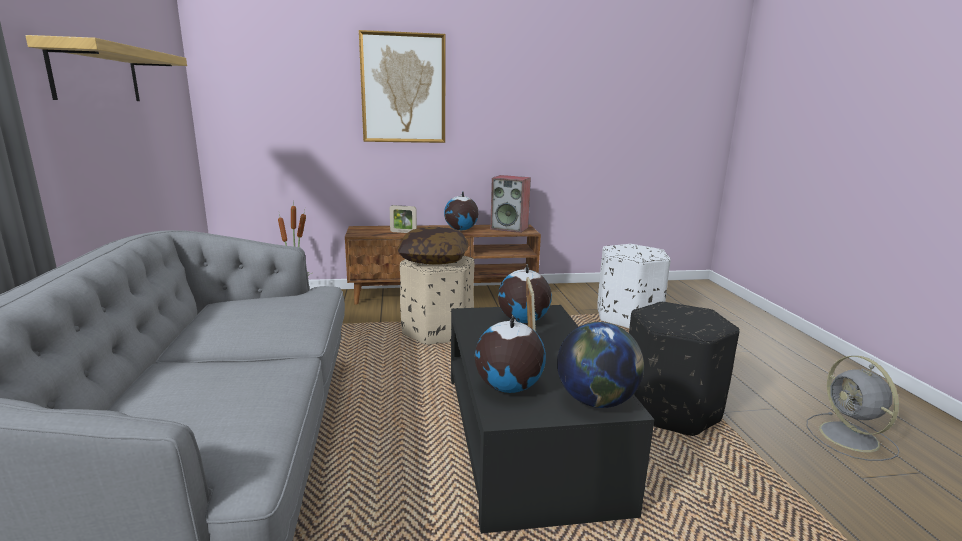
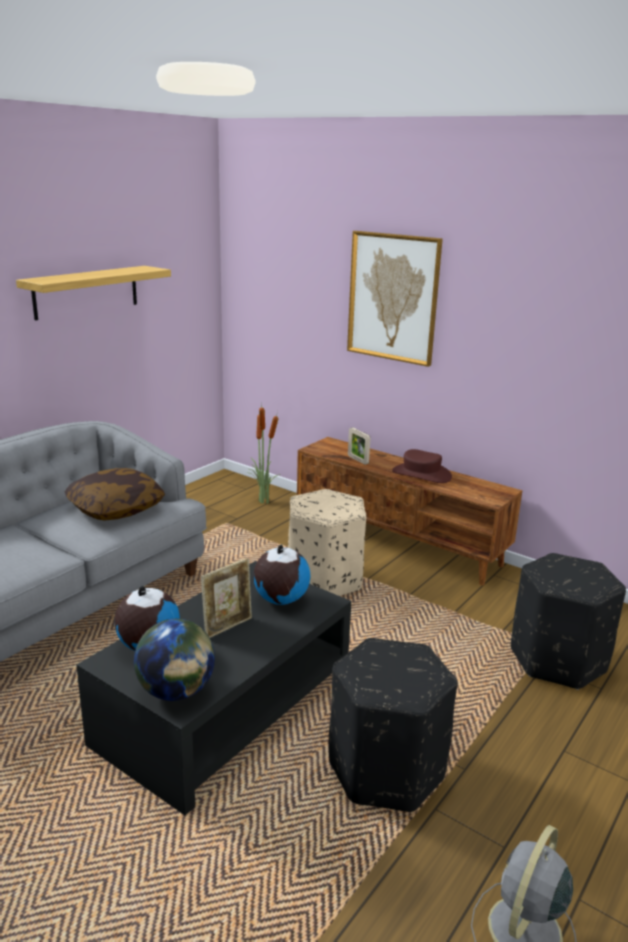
camera: 45 degrees right, 5 degrees up
(433, 259) = (322, 503): pillow -> pillow (116, 508)
(461, 230) = (421, 474): globe -> brown hat
(510, 228) = (481, 489): speaker -> none
(627, 317) = (557, 660): white ottoman -> black ottoman

